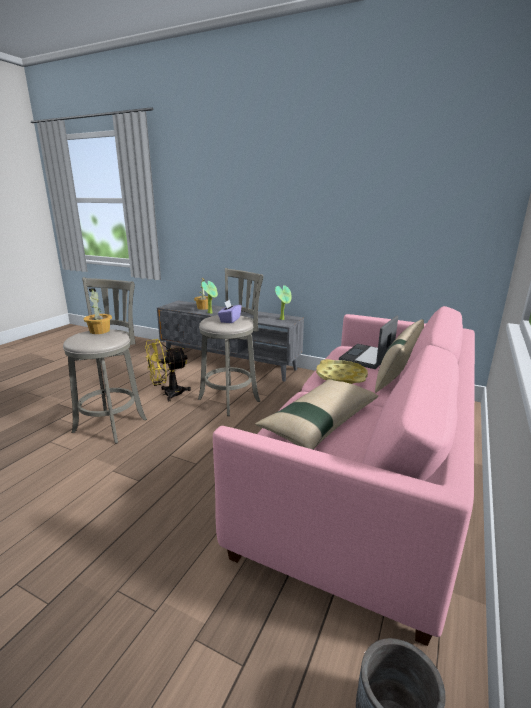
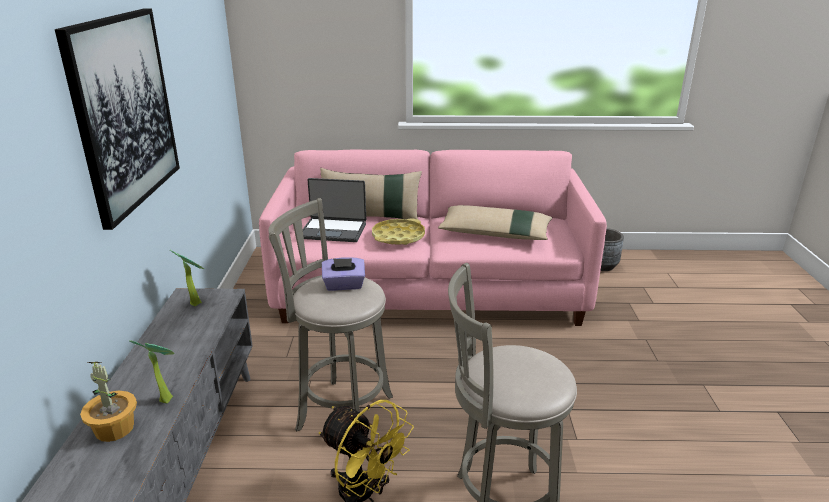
camera: 115 degrees left, 5 degrees up
(99, 331) = (501, 378): potted plant -> none
(300, 212) = (124, 112): none -> picture

